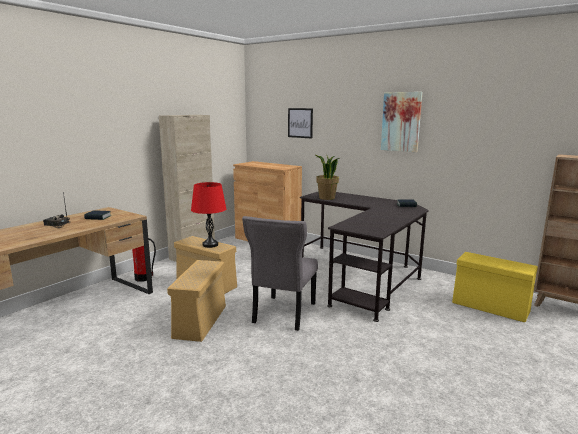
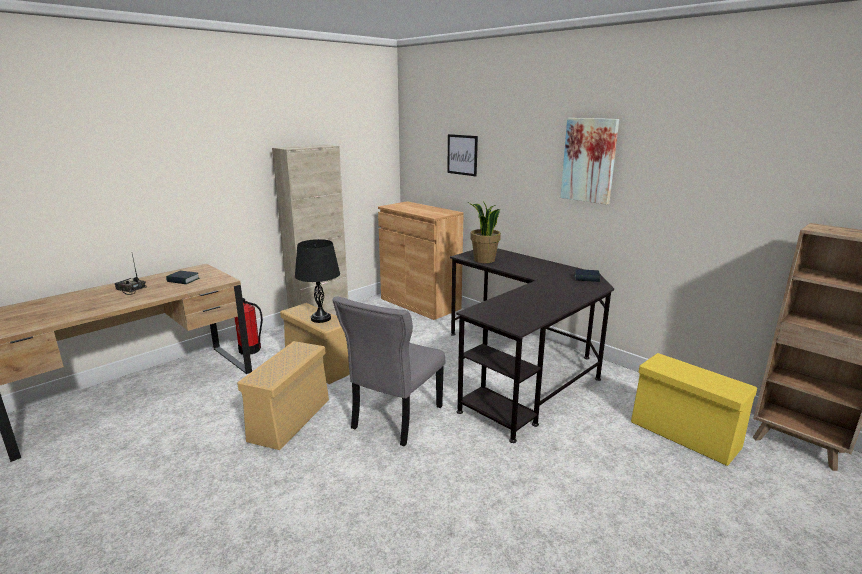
camera: 10 degrees right, 5 degrees up
(210, 245) = (321, 318): red table lamp -> black table lamp

